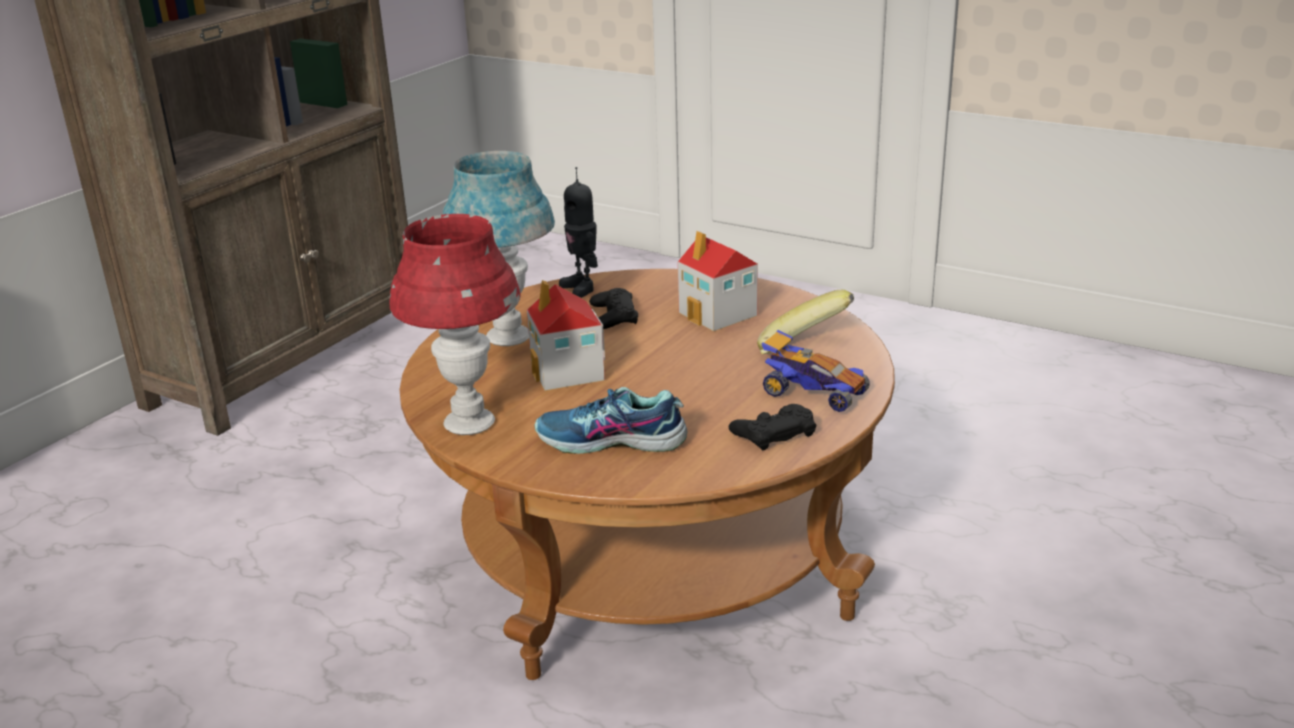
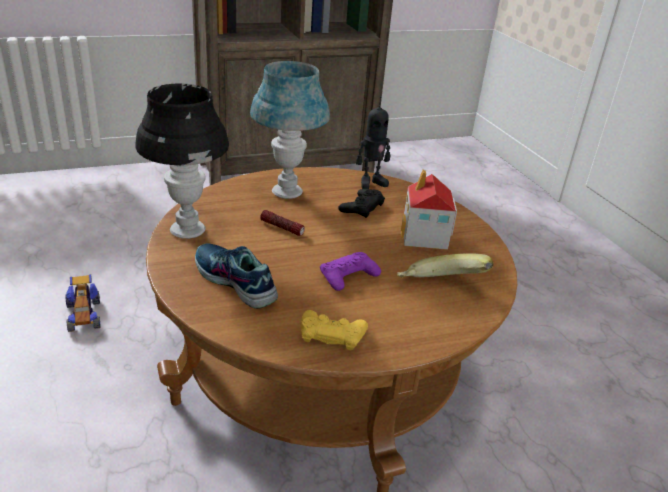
camera: 35 degrees right, 5 degrees up
(469, 423) = (187, 230): red table lamp -> black table lamp
(568, 372) = (282, 228): toy house -> flashlight
(582, 288) = (371, 182): toy robot -> toy robot turned 120 degrees counterclockwise
(708, 381) = (348, 276): none -> purple game controller
(774, 433) = (332, 334): black game controller -> yellow game controller
(812, 392) = (400, 321): toy car -> toy car (83, 314)

